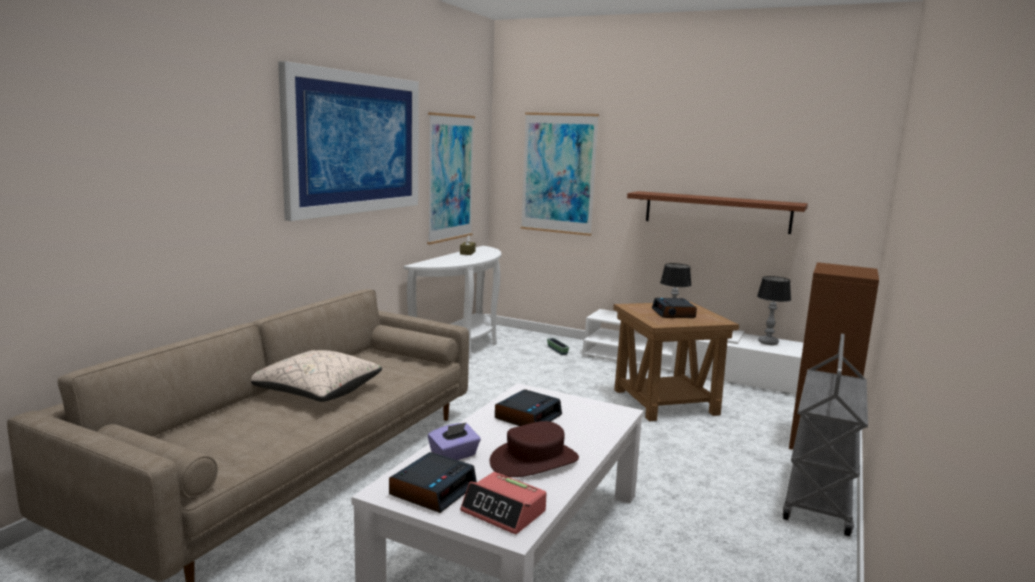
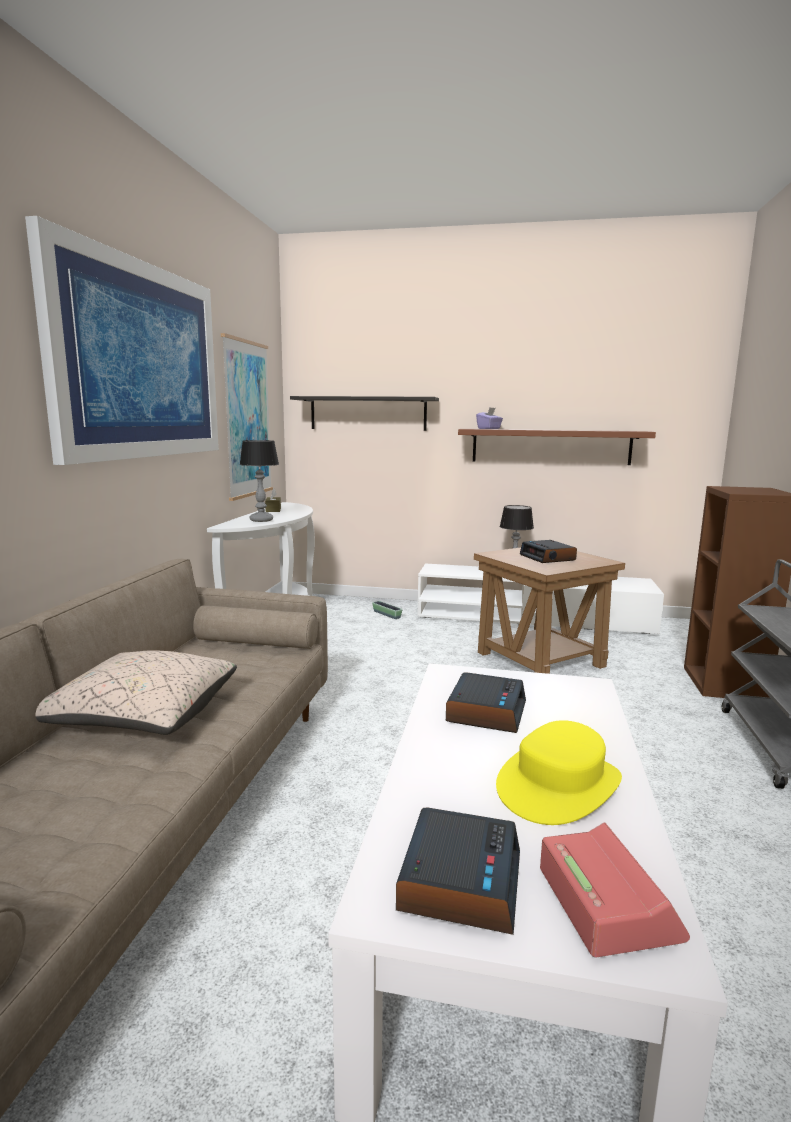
camera: 15 degrees left, 0 degrees up
(454, 456) = (439, 799): purple tissue box -> purple tissue box (489, 428)
(504, 512) = (607, 902): alarm clock -> alarm clock turned 120 degrees counterclockwise
(534, 461) = (559, 785): brown hat -> yellow hat
(558, 173) = (368, 413): picture -> black shelf
(768, 343) = (617, 582): table lamp -> table lamp (261, 520)

